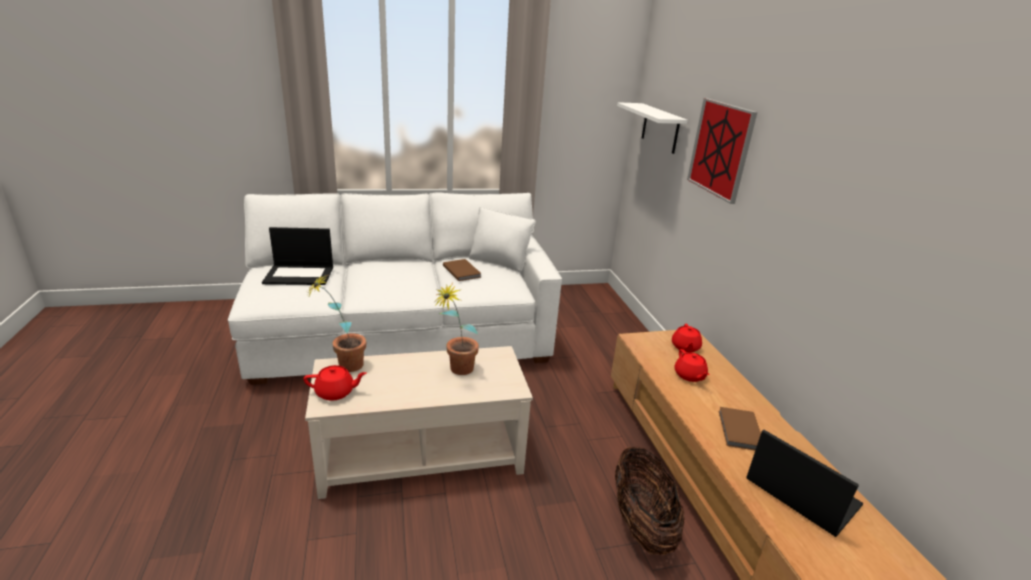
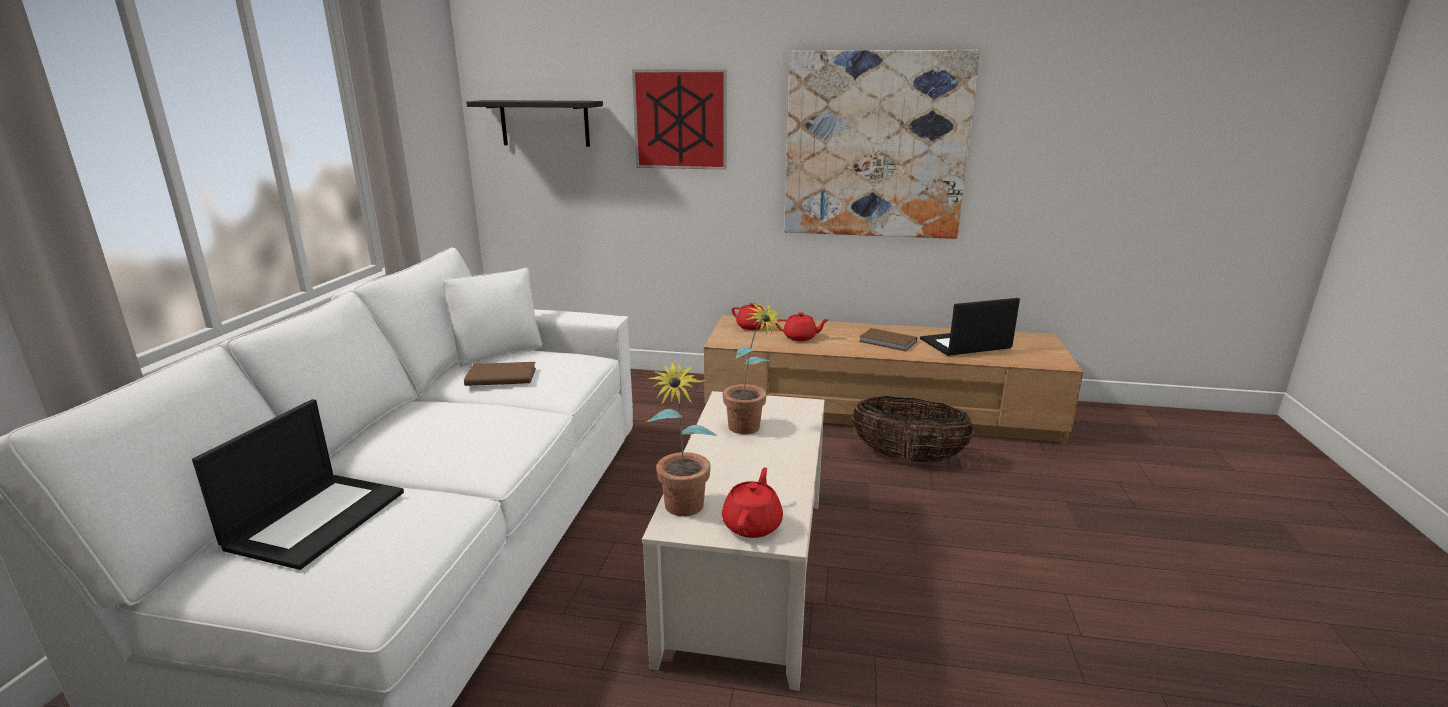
camera: 65 degrees left, 5 degrees down
(660, 128) = (544, 123): white shelf -> black shelf
(844, 231) = (875, 146): none -> picture

